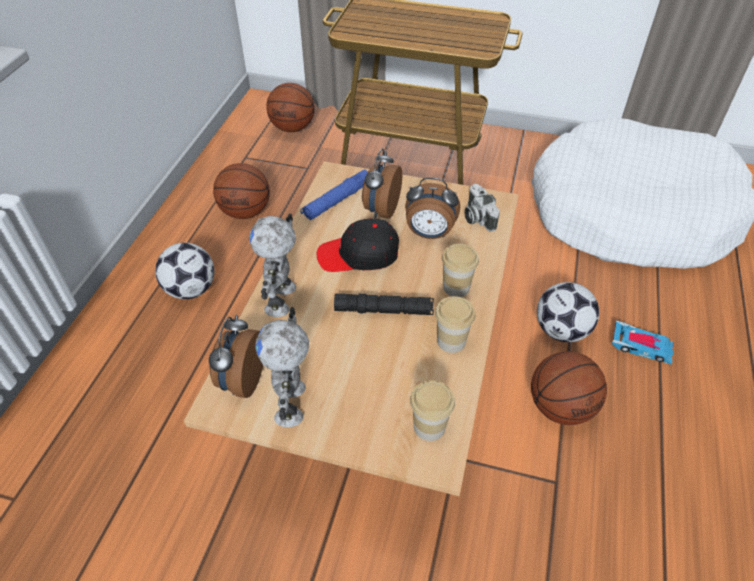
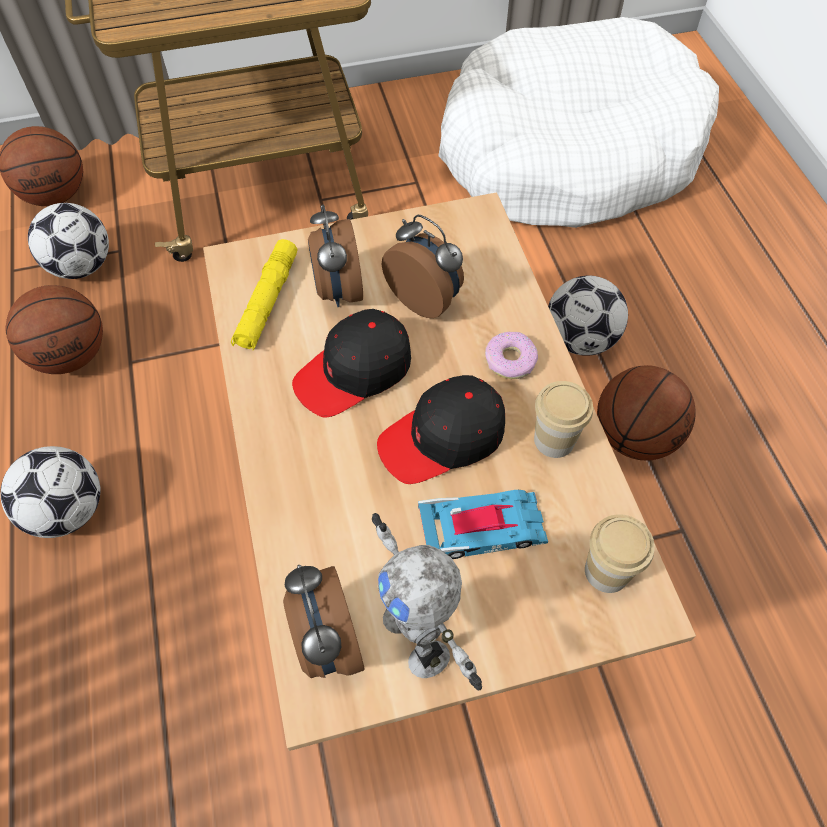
camera: 30 degrees left, 10 degrees up
(282, 168) = (82, 266): none -> football
(283, 299) = (297, 490): toy robot -> none
(337, 200) = (267, 302): blue flashlight -> yellow flashlight
(384, 310) = (443, 438): black flashlight -> black cap
(429, 234) = (425, 299): alarm clock -> alarm clock turned 120 degrees counterclockwise
(456, 287) = (510, 360): cup -> donut
(476, 217) = (468, 248): camera -> none
(641, 346) = (673, 318): toy car -> toy car (482, 528)

